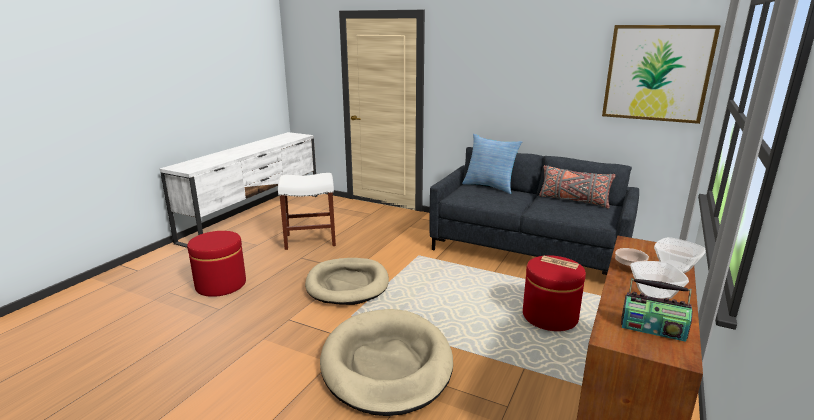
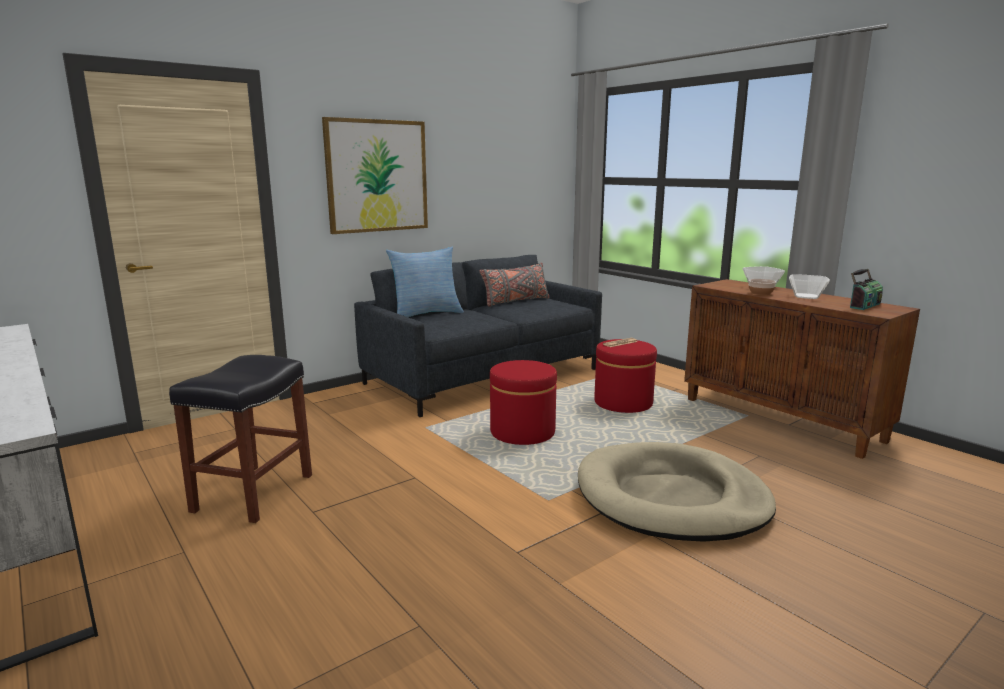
camera: 65 degrees left, 5 degrees down
(221, 284) = (315, 616): red ottoman -> red ottoman (522, 432)
(311, 240) = (254, 492): white stool -> black stool
(347, 284) = (454, 488): beige dog bed -> none
(657, 73) = (527, 160): picture -> picture (377, 176)

